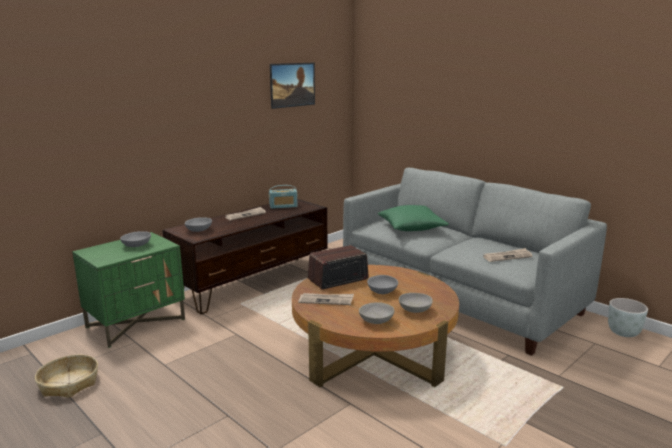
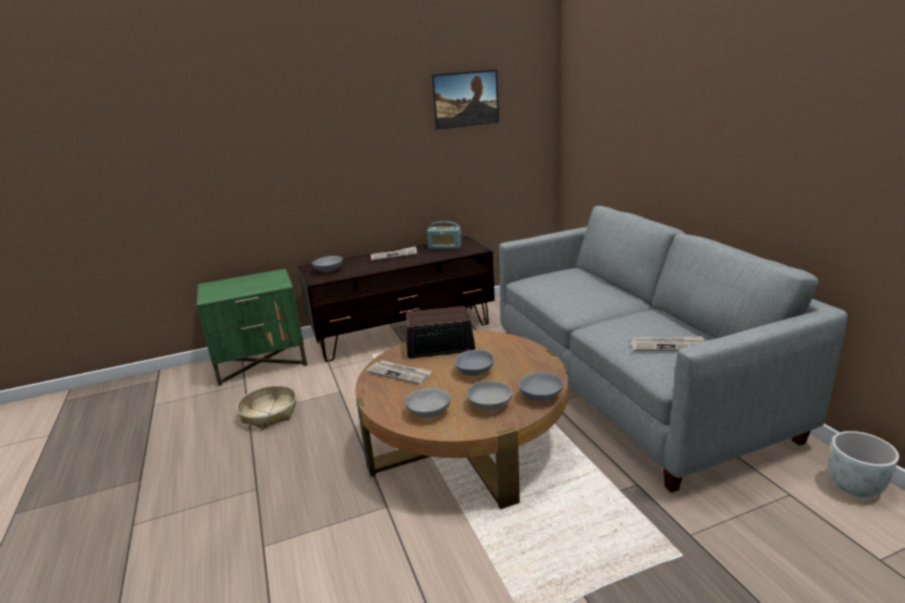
camera: 25 degrees right, 5 degrees up
(69, 383) = (159, 418): basket -> basket (269, 413)
(137, 246) = (255, 283): grey bowl -> grey bowl (541, 396)
(411, 228) = (575, 287): green pillow -> none

